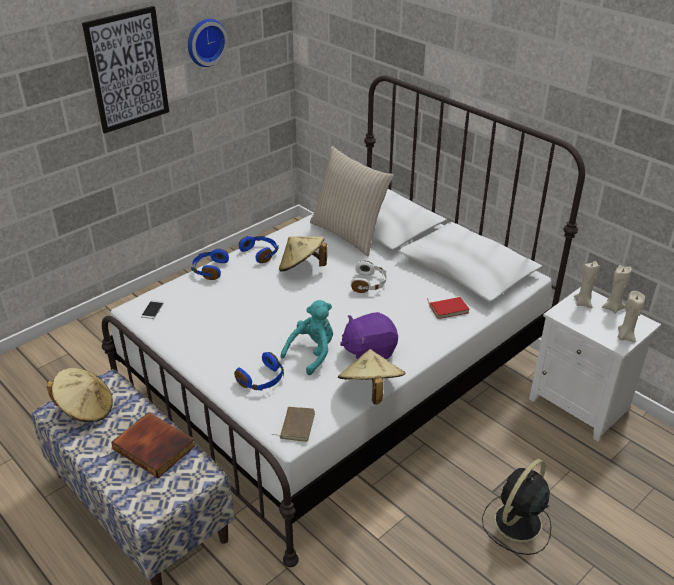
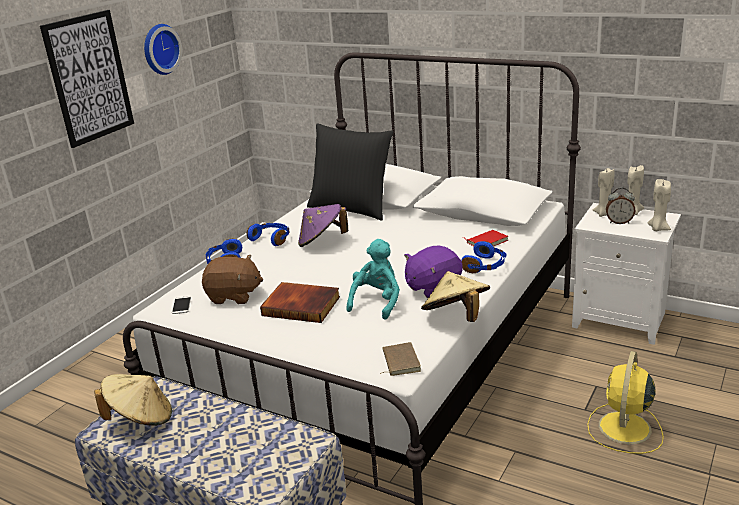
camera: 15 degrees left, 10 degrees down
(155, 447) = (242, 431): book -> book (302, 305)
(198, 311) = (234, 296): none -> brown plush toy
(262, 380) = (339, 334): blue headphones -> blue headphones (485, 266)
(302, 268) = (322, 241): beige hat -> purple hat
(349, 234) = (351, 208): beige pillow -> black pillow
(369, 283) = (397, 239): white headphones -> none
(516, 523) = (624, 429): black fan -> yellow fan
(591, 318) = (619, 222): none -> alarm clock

